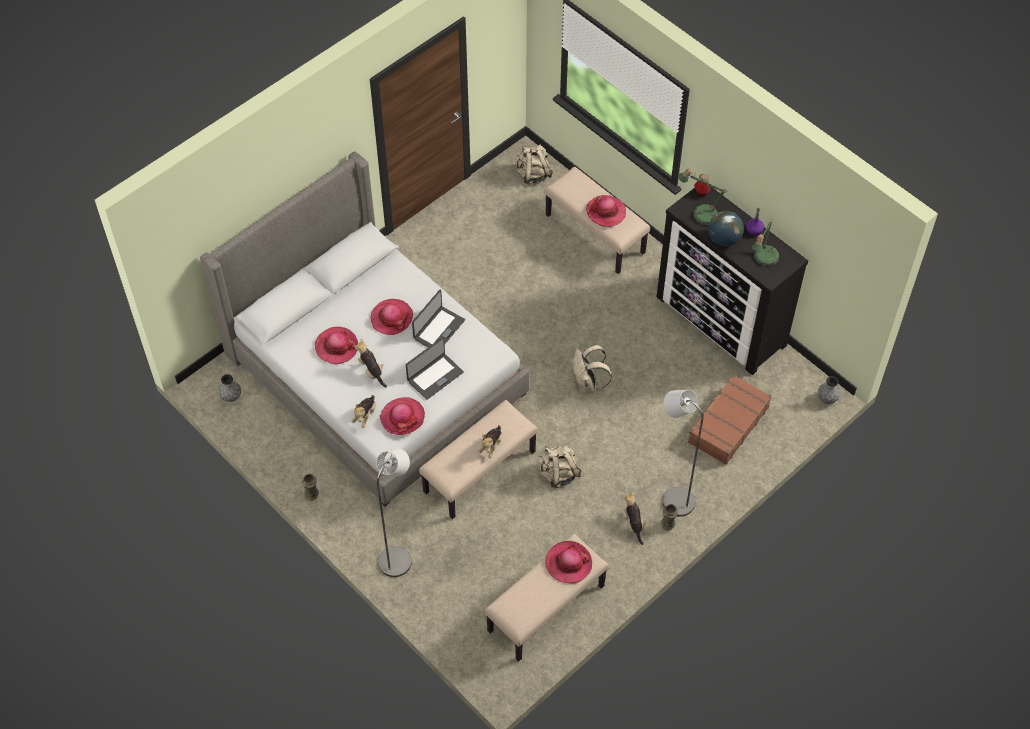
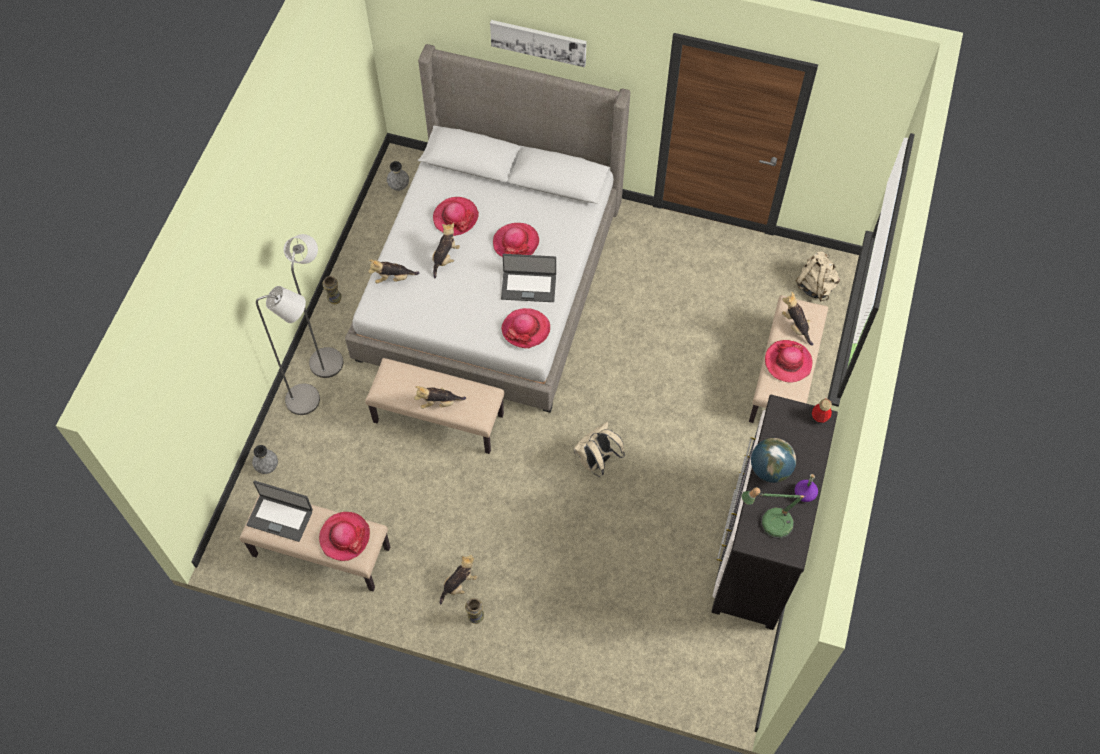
camera: 60 degrees right, 5 degrees up
(281, 174) = (538, 42): none -> picture
(402, 417) = (409, 308): hat -> hat (526, 329)
(434, 376) = (472, 311): laptop -> laptop (280, 517)
(558, 474) = (476, 487): beige backpack -> none
(580, 192) = (796, 326): none -> plush toy
(673, 498) = (510, 607): grey floor lamp -> grey floor lamp (328, 357)
(701, 213) = (789, 430): table lamp -> none
(727, 424) = (632, 617): brown suitcase -> none
(826, 399) = (731, 704): grey vase -> grey vase (267, 467)

